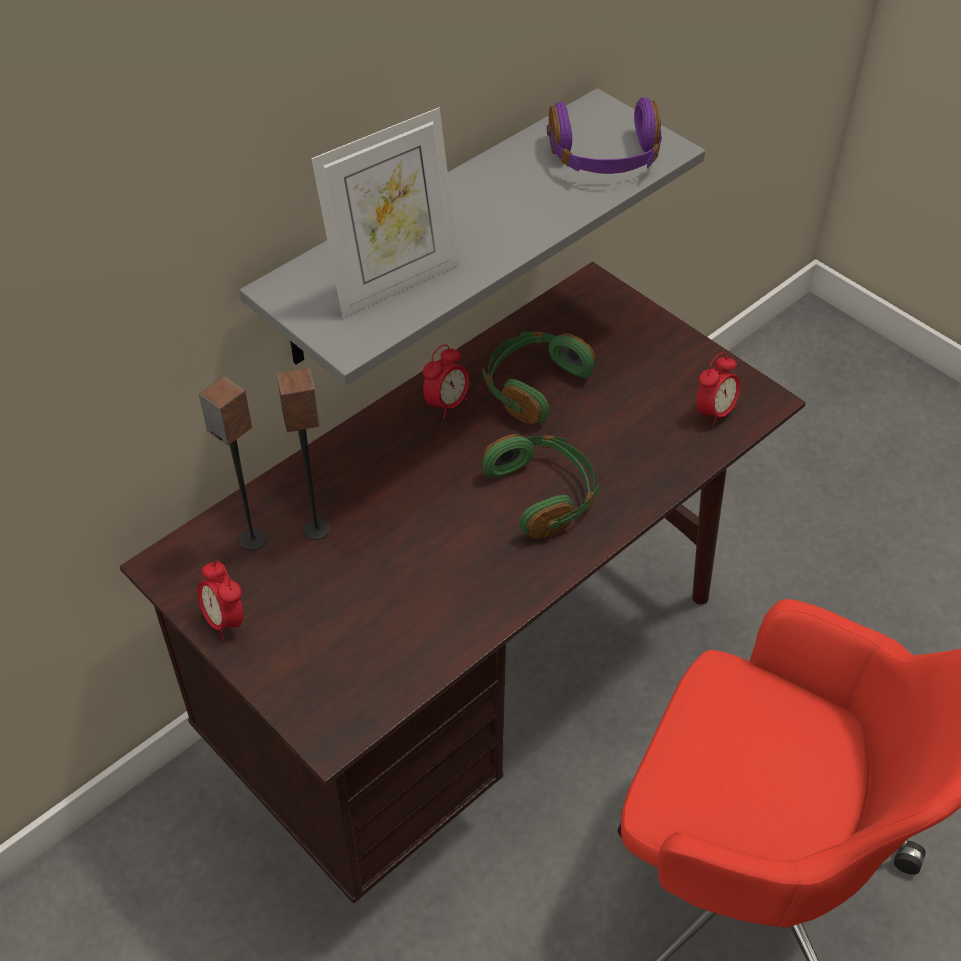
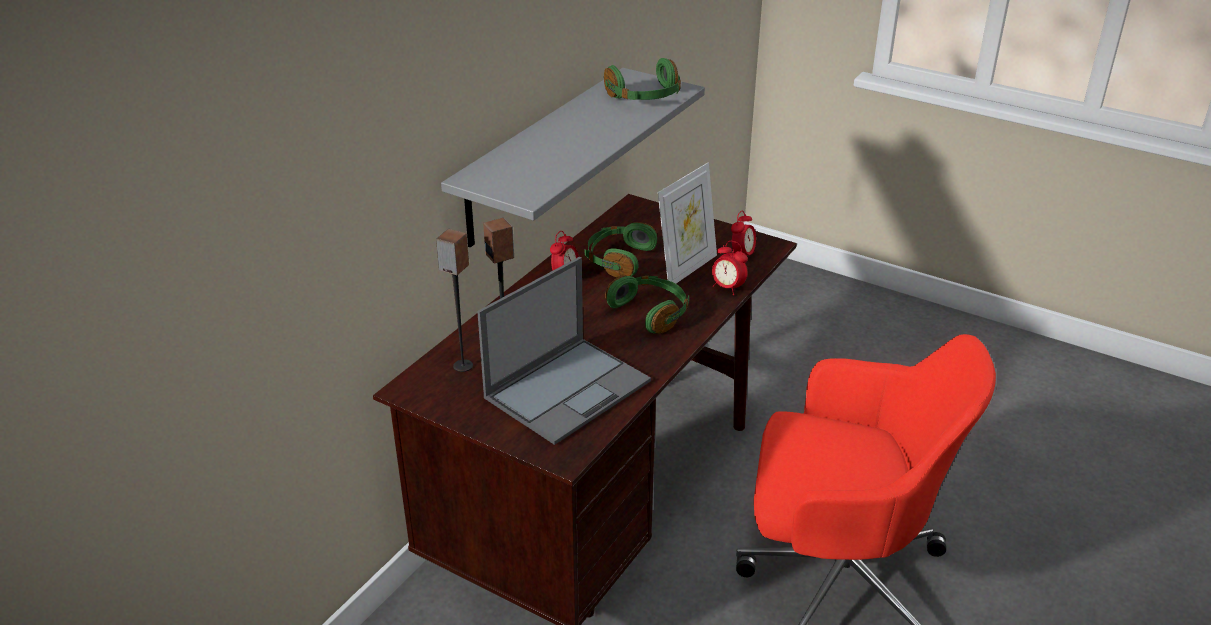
camera: 15 degrees left, 15 degrees down
(225, 620) = (463, 411): alarm clock -> alarm clock (727, 288)
(379, 612) = (568, 388): none -> laptop
(394, 283) = (542, 167): picture frame -> picture frame (686, 268)
(605, 158) = (645, 97): purple headphones -> green headphones

